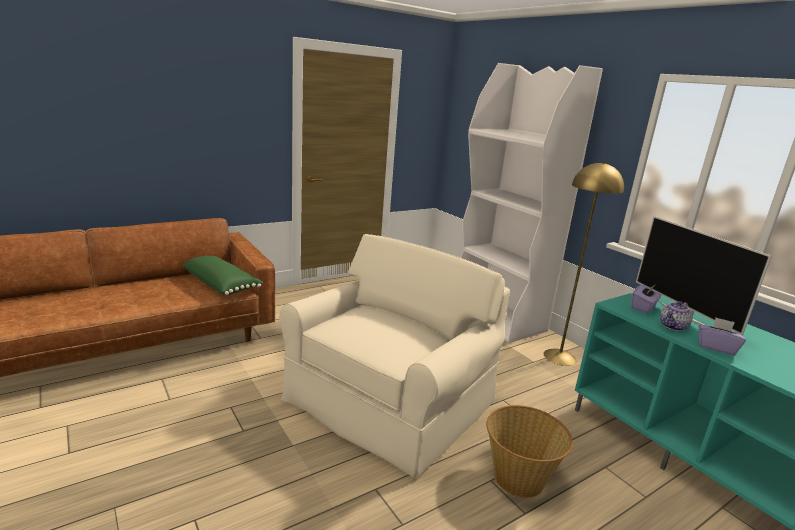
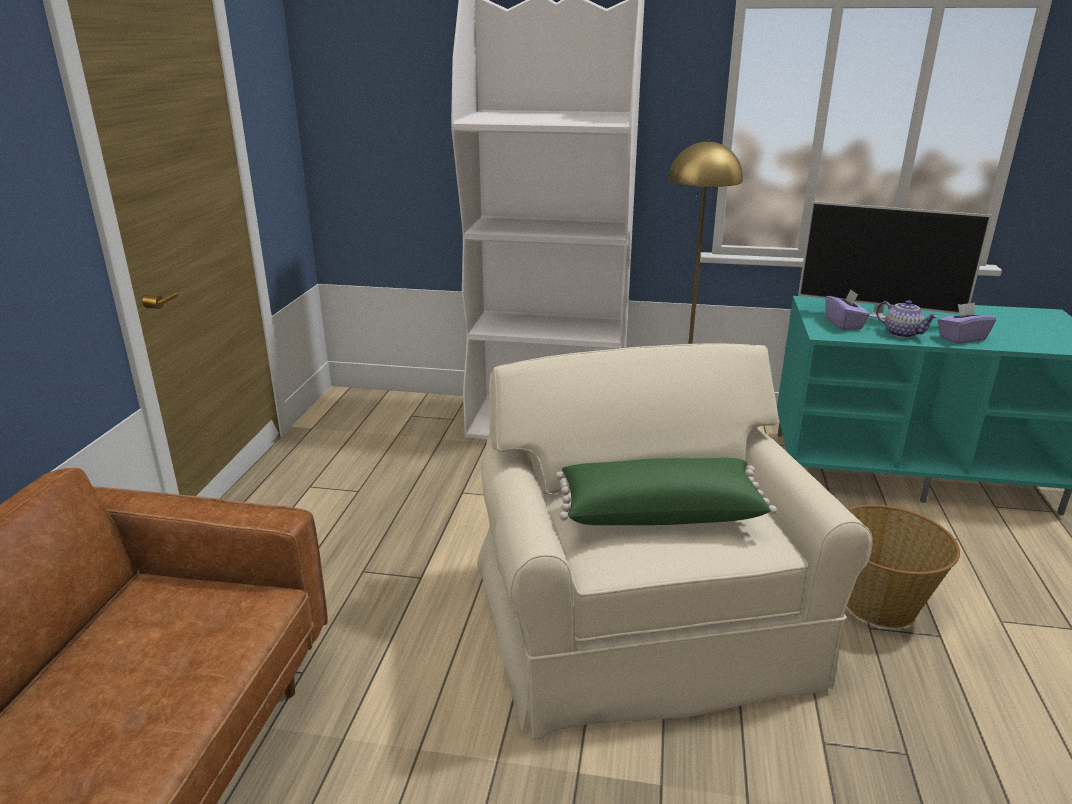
camera: 45 degrees left, 5 degrees up
(222, 285) = (199, 615): green pillow -> green pillow (659, 512)
(673, 327) = (902, 334): teapot -> teapot turned 45 degrees counterclockwise

